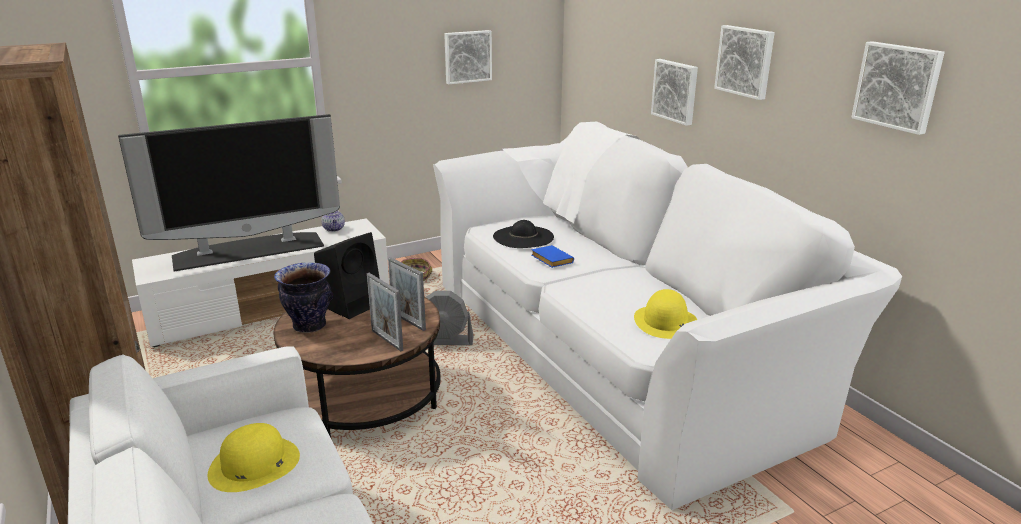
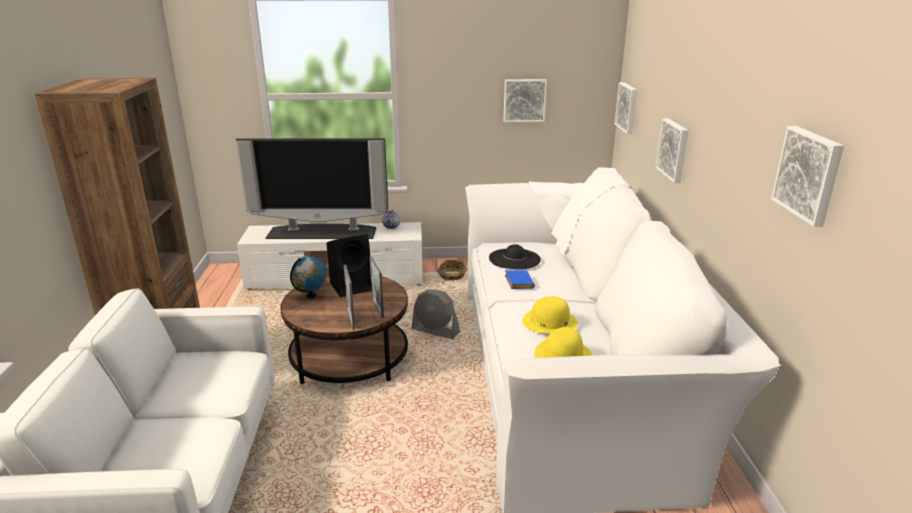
camera: 25 degrees right, 0 degrees up
(254, 464) = (197, 382): yellow hat -> yellow hat (549, 322)
(310, 326) = (311, 296): vase -> globe
(745, 61) = (716, 130): picture -> picture (628, 107)

